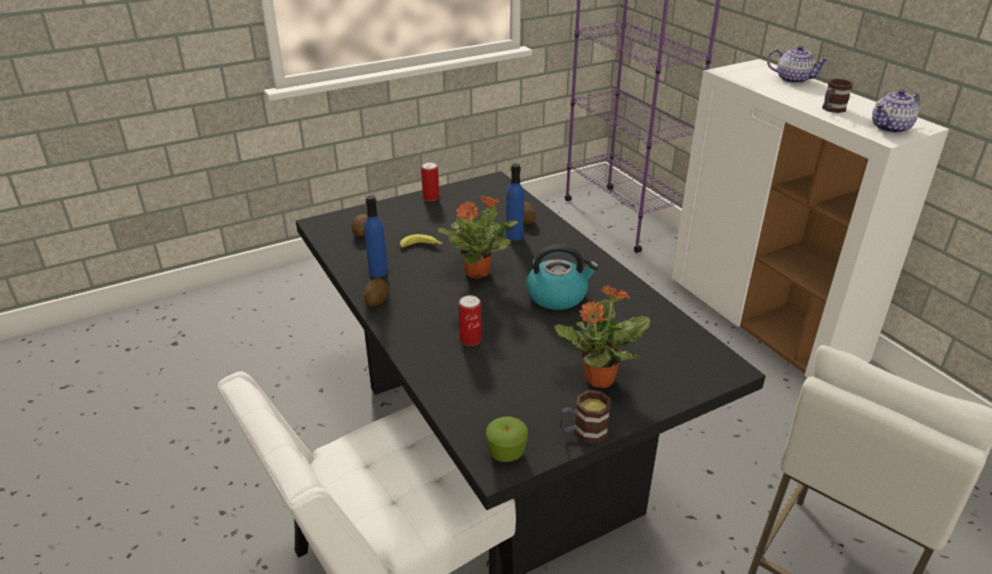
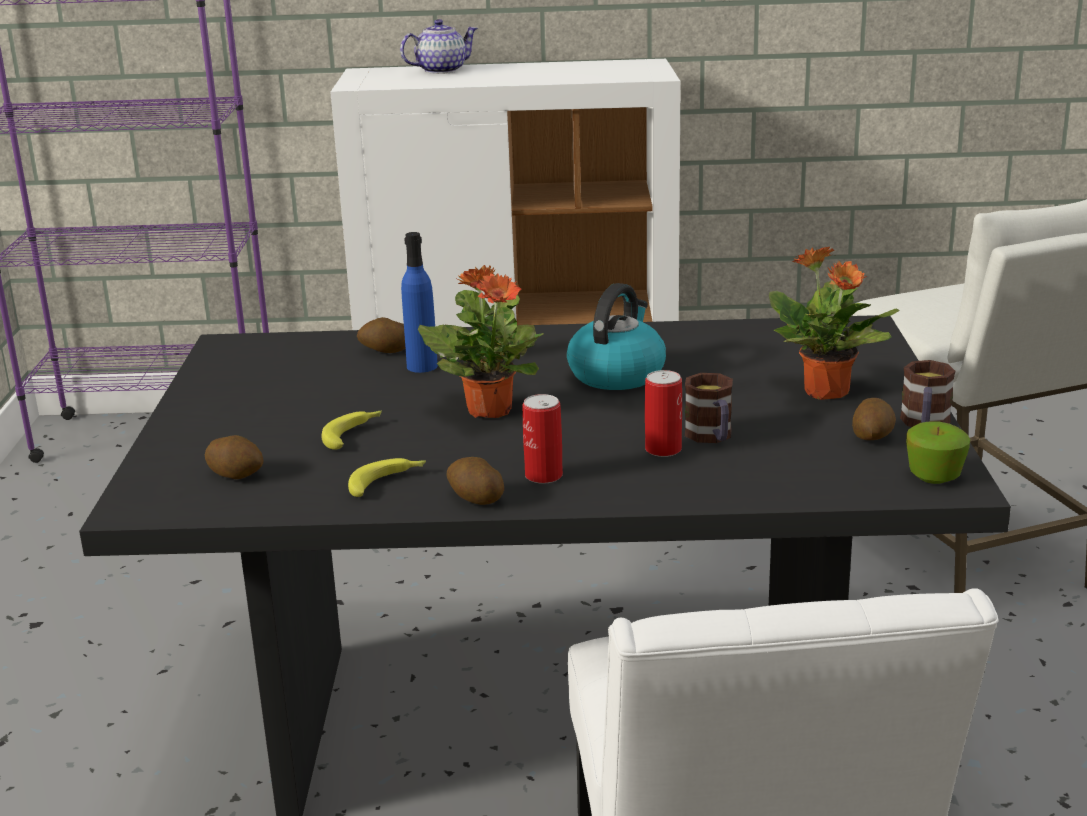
camera: 60 degrees left, 10 degrees down
(378, 272) = (387, 482): blue bottle -> banana
(431, 197) = (201, 399): can -> can (543, 475)
(546, 413) = (872, 437): none -> potato
(831, 109) = (551, 76): mug -> mug (711, 437)
(891, 128) = (634, 70): teapot -> none

